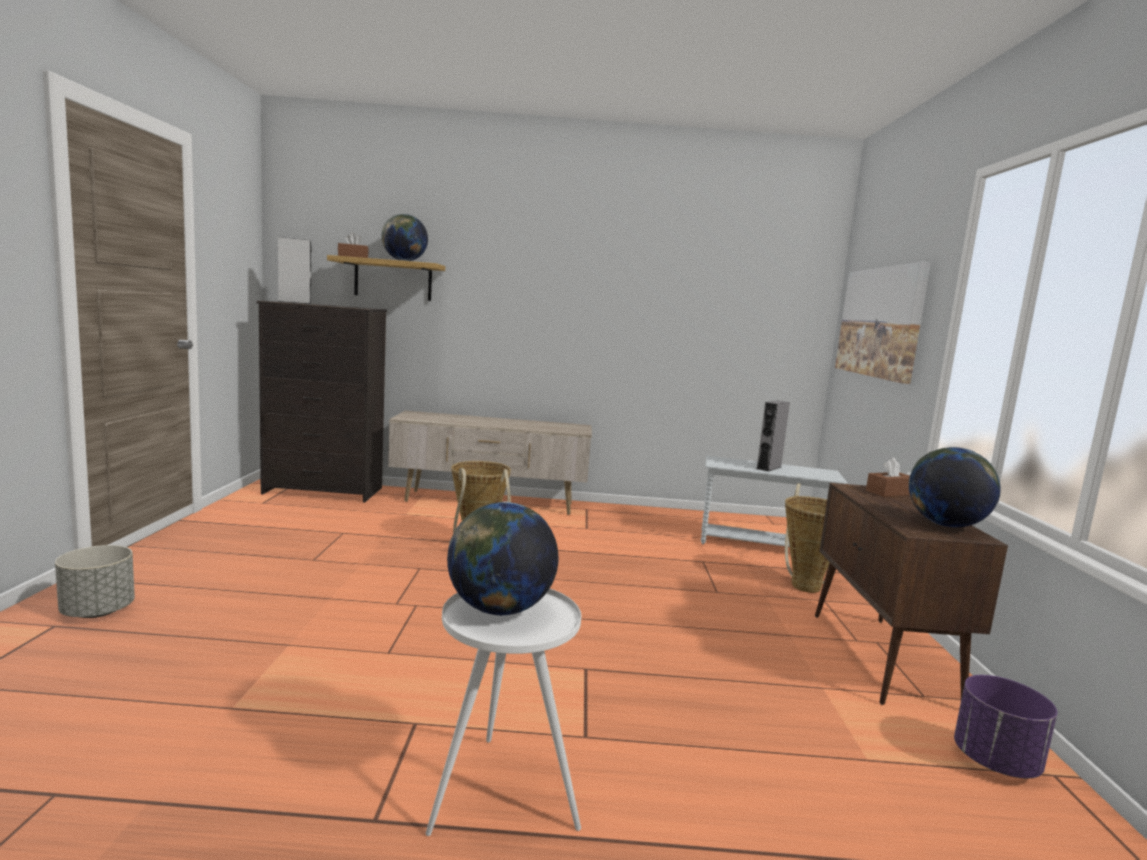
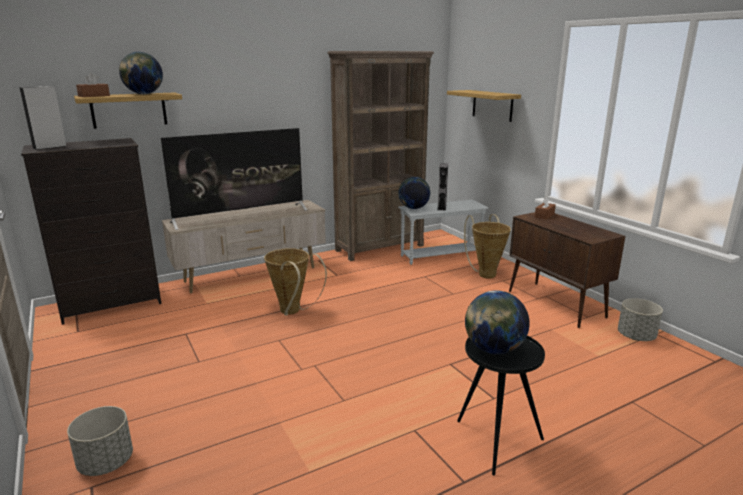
camera: 30 degrees left, 10 degrees up
(486, 422) = (241, 216): none -> television
(501, 792) = (495, 441): white side table -> black side table
(686, 517) = (380, 248): none -> brown bookcase
(880, 322) = (492, 105): picture -> shelf
(945, 525) = (592, 231): globe -> globe (413, 208)
(996, 762) = (636, 337): purple planter -> grey planter

